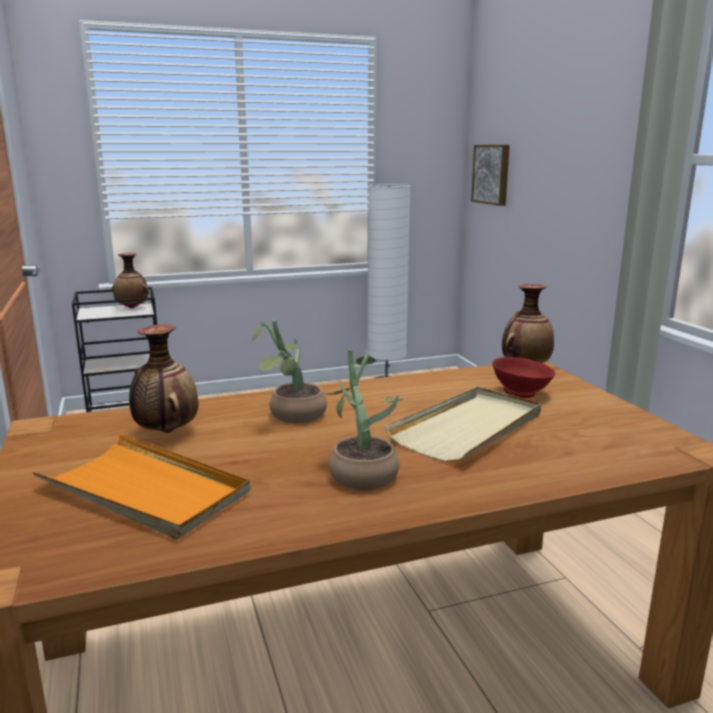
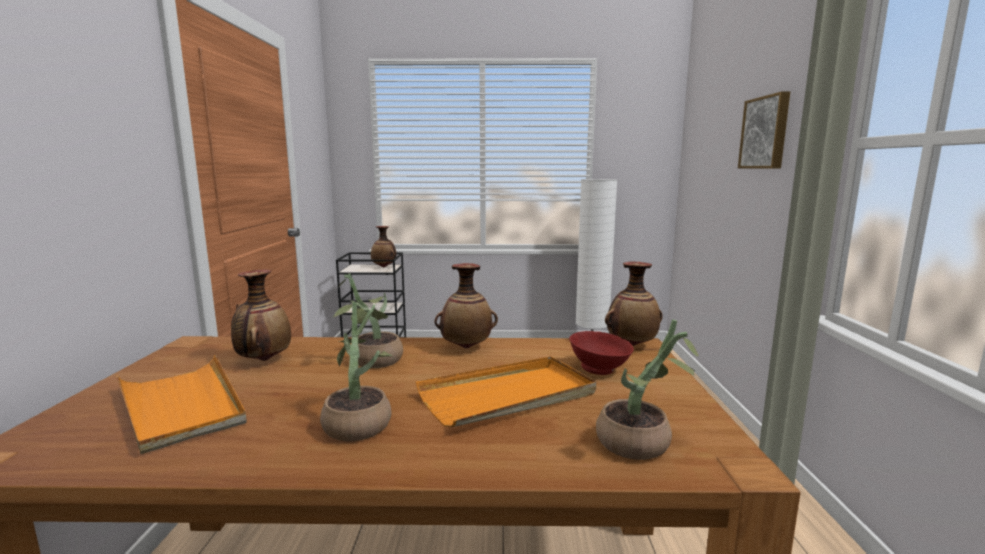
camera: 20 degrees right, 5 degrees down
(374, 389) = (466, 347): none -> vase
(469, 428) = (508, 396): beige tray -> orange tray
(492, 174) = (696, 170): picture -> picture (766, 133)
(616, 447) = (642, 444): none -> potted plant

